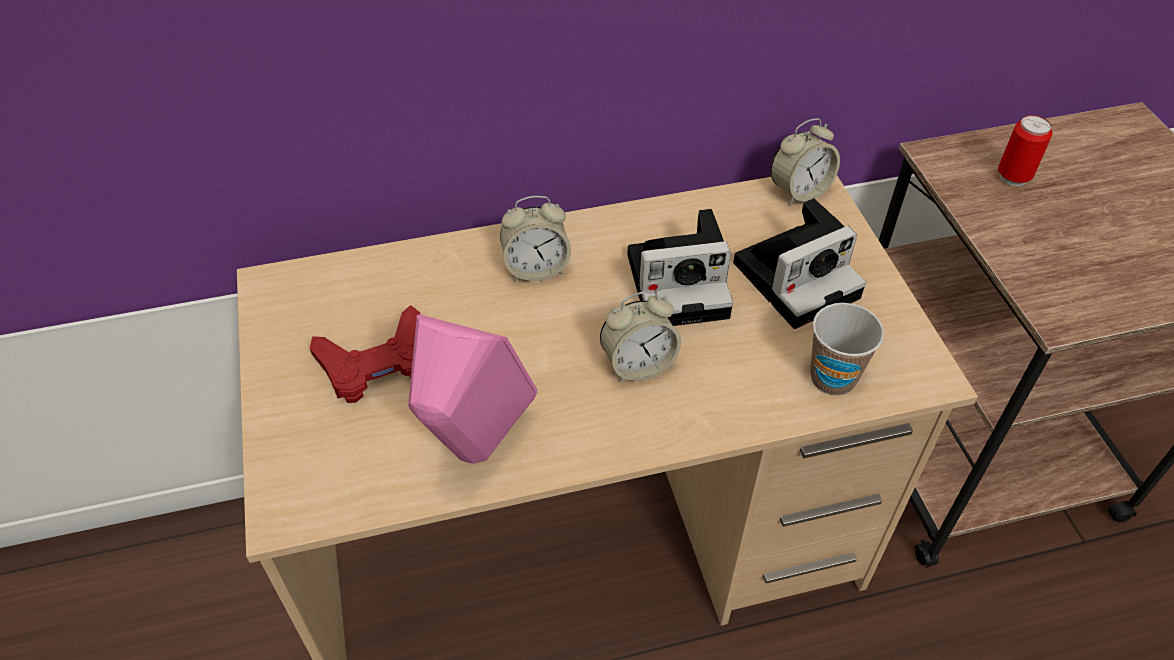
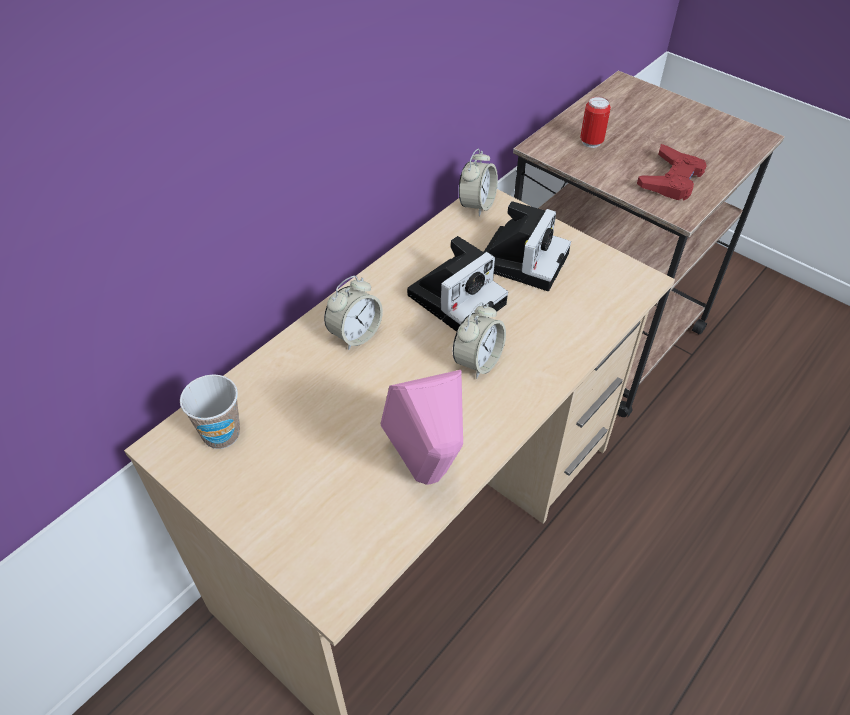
camera: 35 degrees left, 0 degrees up
(377, 363) = (303, 457): red game controller -> red game controller (671, 179)
(833, 378) = (594, 309): cup -> cup (221, 434)

